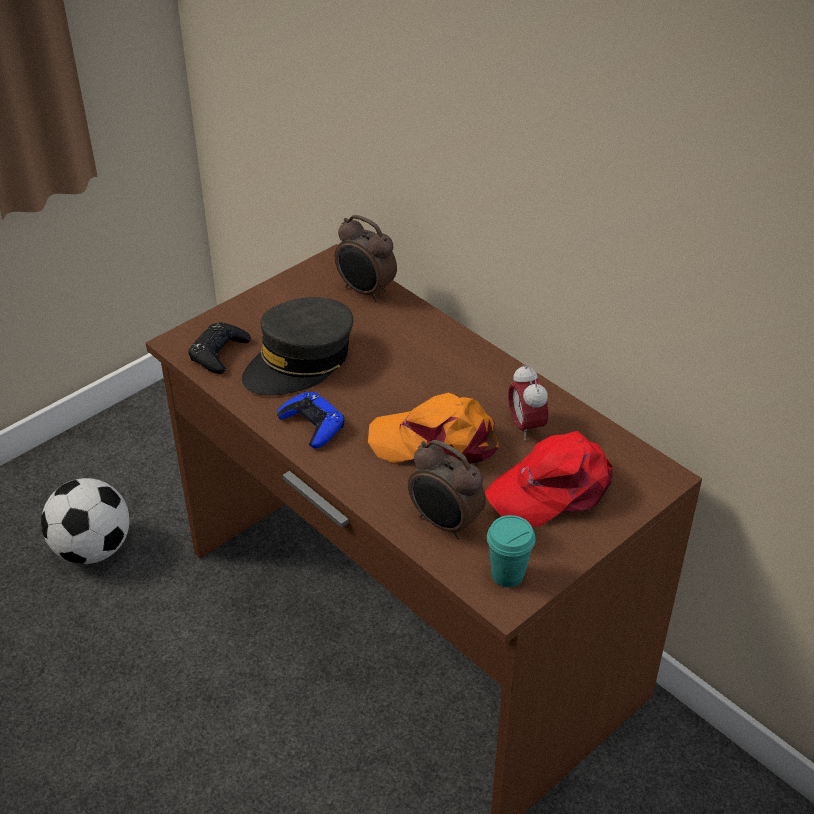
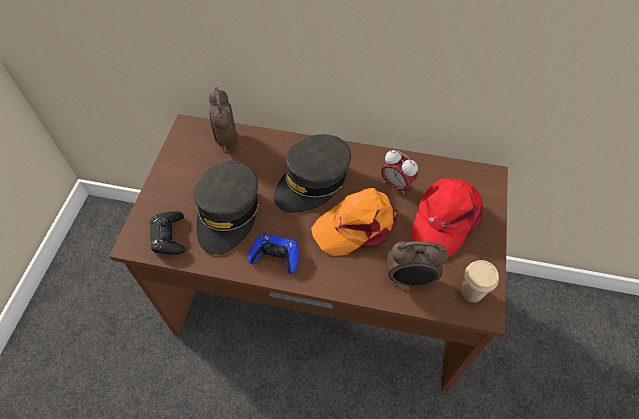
camera: 35 degrees left, 15 degrees up
(93, 549) = (109, 369): football -> none
(365, 292) = (226, 140): alarm clock -> alarm clock turned 75 degrees clockwise
(425, 376) = (312, 182): none -> grey cap
(507, 575) = (471, 292): turquoise cup -> beige cup

